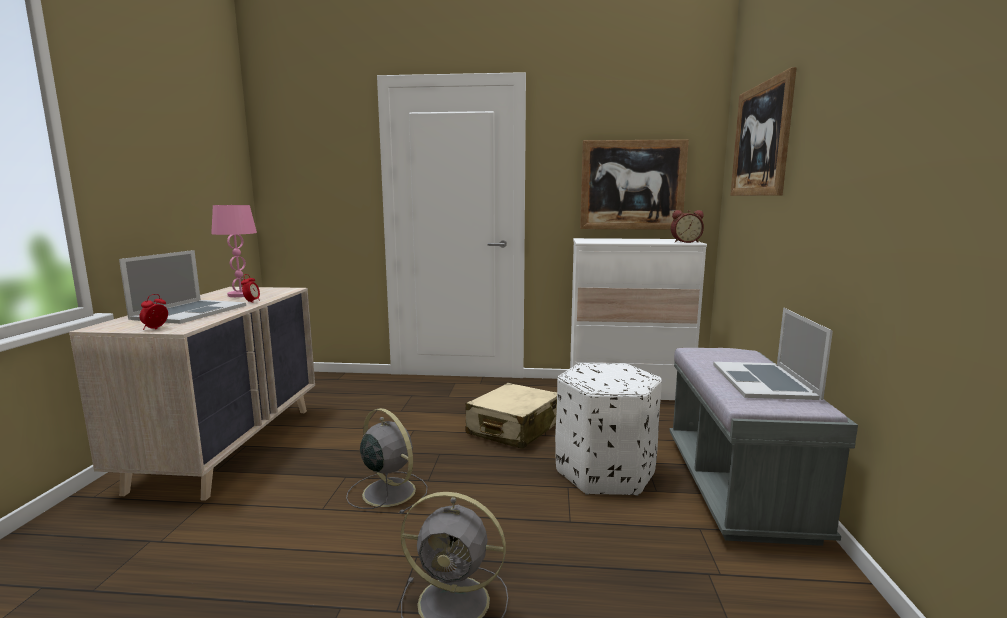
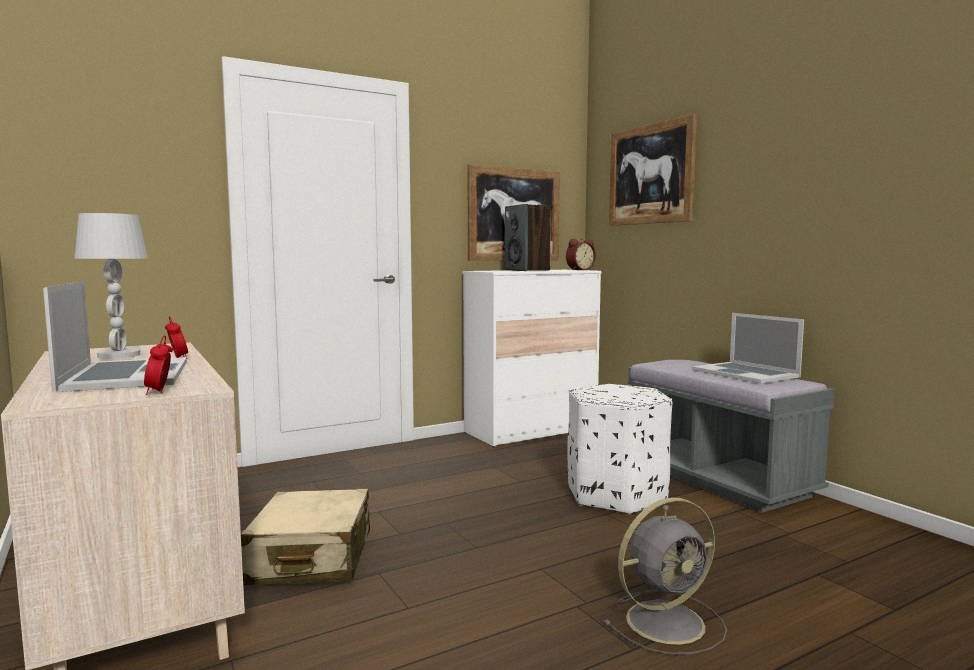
camera: 35 degrees left, 5 degrees down
(241, 295) = (118, 355): pink table lamp -> white table lamp
(387, 491) = (452, 569): grey fan -> none
(514, 429) = (482, 483): beige suitcase -> beige suitcase (311, 558)
(629, 240) = (527, 270): none -> speaker

